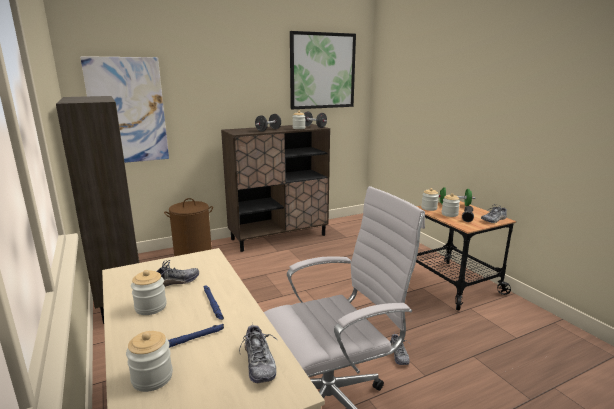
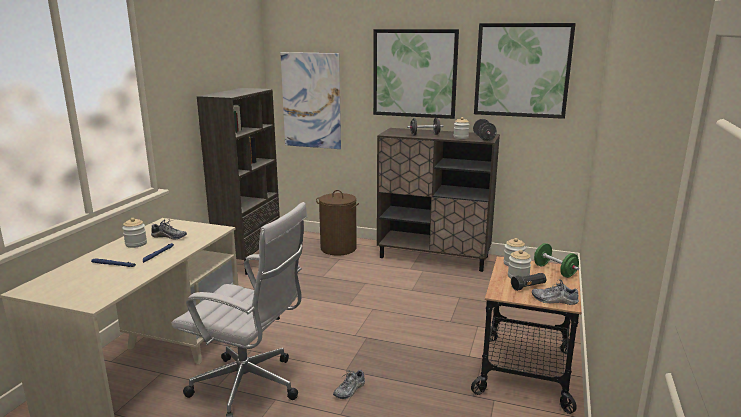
camera: 45 degrees right, 0 degrees up
(152, 378) = (73, 271): jar -> none
(238, 76) = (414, 73): none -> picture
(259, 363) = (110, 287): shoe -> none

